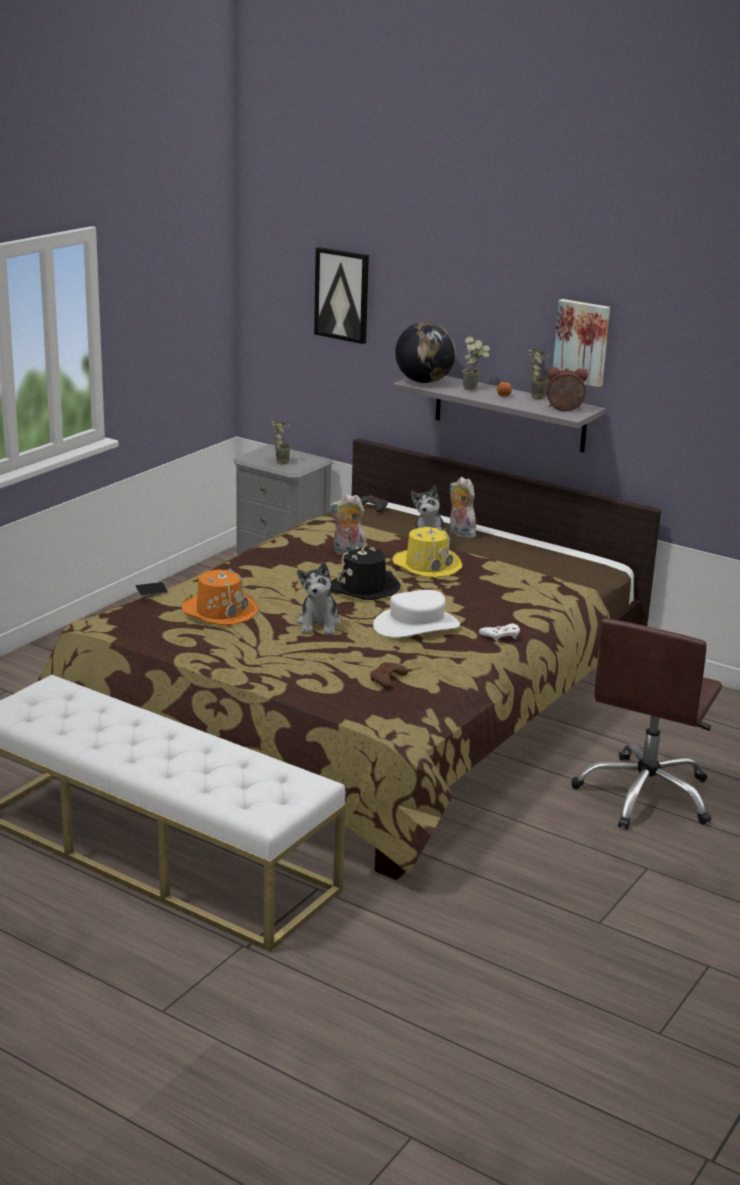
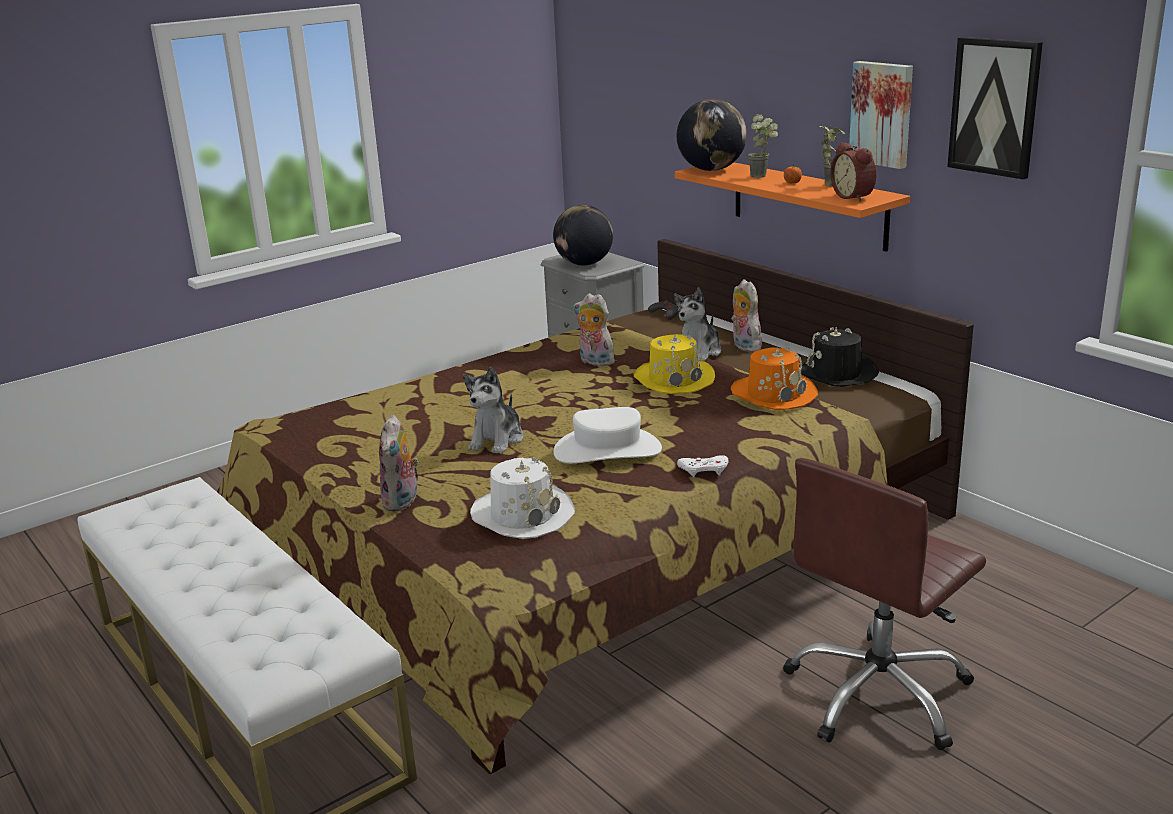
camera: 20 degrees right, 0 degrees up
(151, 593) = (350, 394): phone -> none
(219, 611) = (401, 418): orange hat -> orange hat (773, 394)
(279, 462) = (584, 264): potted plant -> globe
(282, 677) = (402, 502): none -> plush toy
(342, 295) = (646, 78): picture -> picture (995, 107)
(364, 588) = (581, 402): black hat -> black hat (836, 374)
(387, 679) = (522, 515): brown game controller -> white hat
(509, 412) = (808, 204): grey shelf -> orange shelf
(564, 409) = (854, 197): alarm clock -> alarm clock turned 135 degrees counterclockwise

